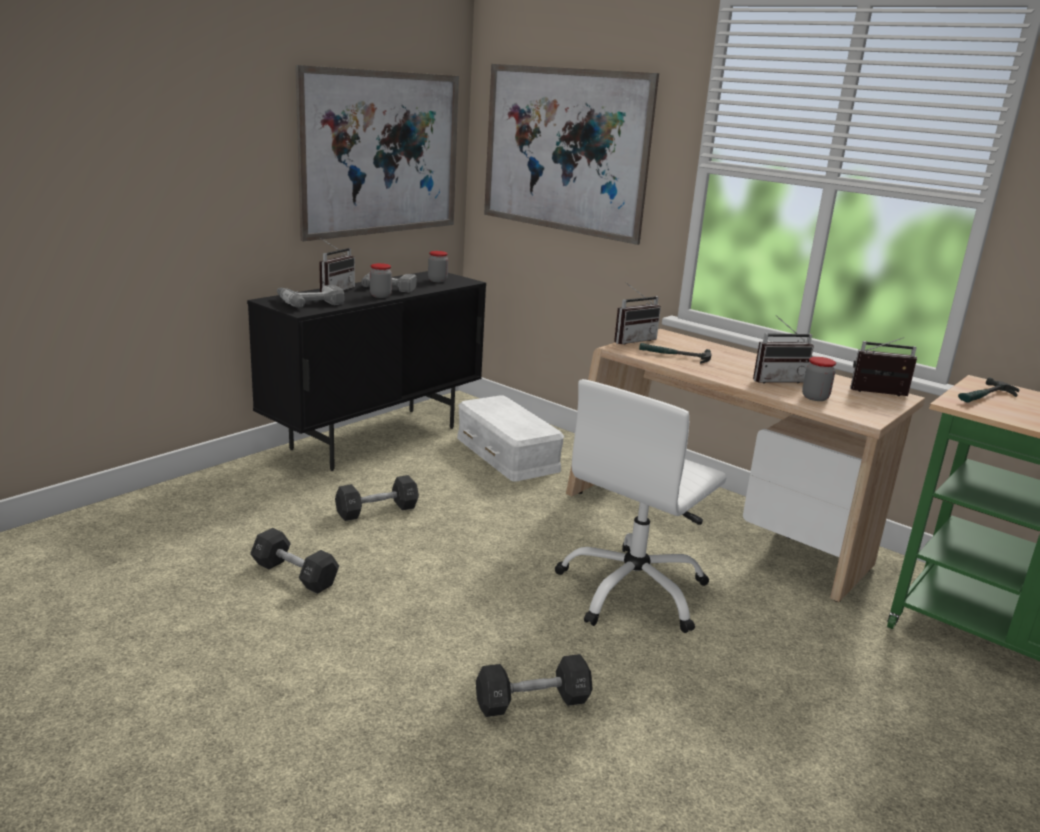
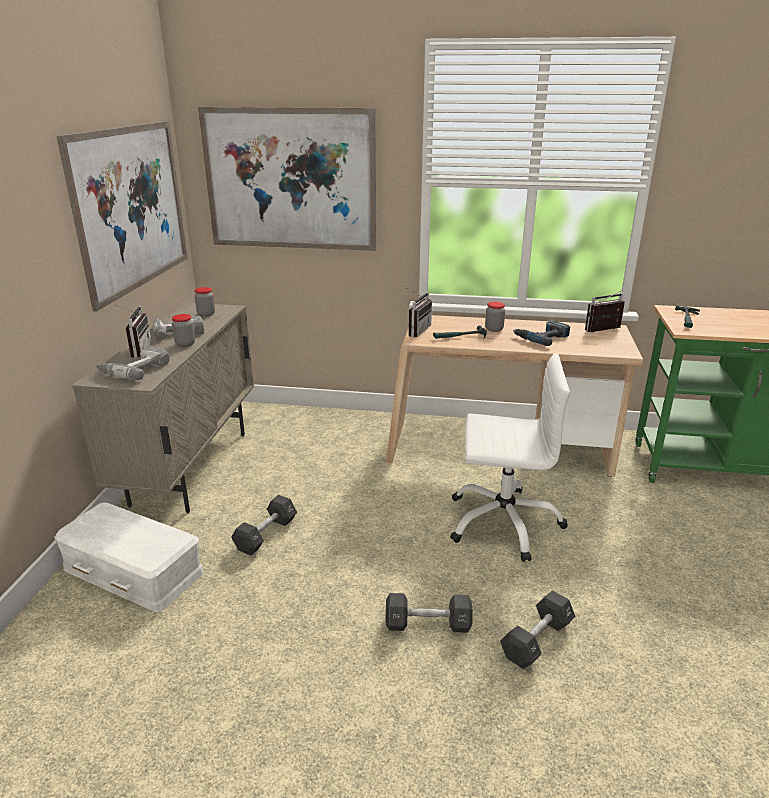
camera: 30 degrees left, 5 degrees up
(295, 574) = (265, 624): black dumbbell -> black dumbbell (428, 624)
(375, 438) = (191, 467): black cabinet -> beige cabinet
(508, 453) = (309, 443): white storage box -> white storage box (134, 570)
(633, 591) = (503, 522): white office chair -> white office chair turned 90 degrees counterclockwise
(777, 380) = (542, 337): radio -> power drill
(815, 397) = (580, 345): jar -> jar (494, 329)

